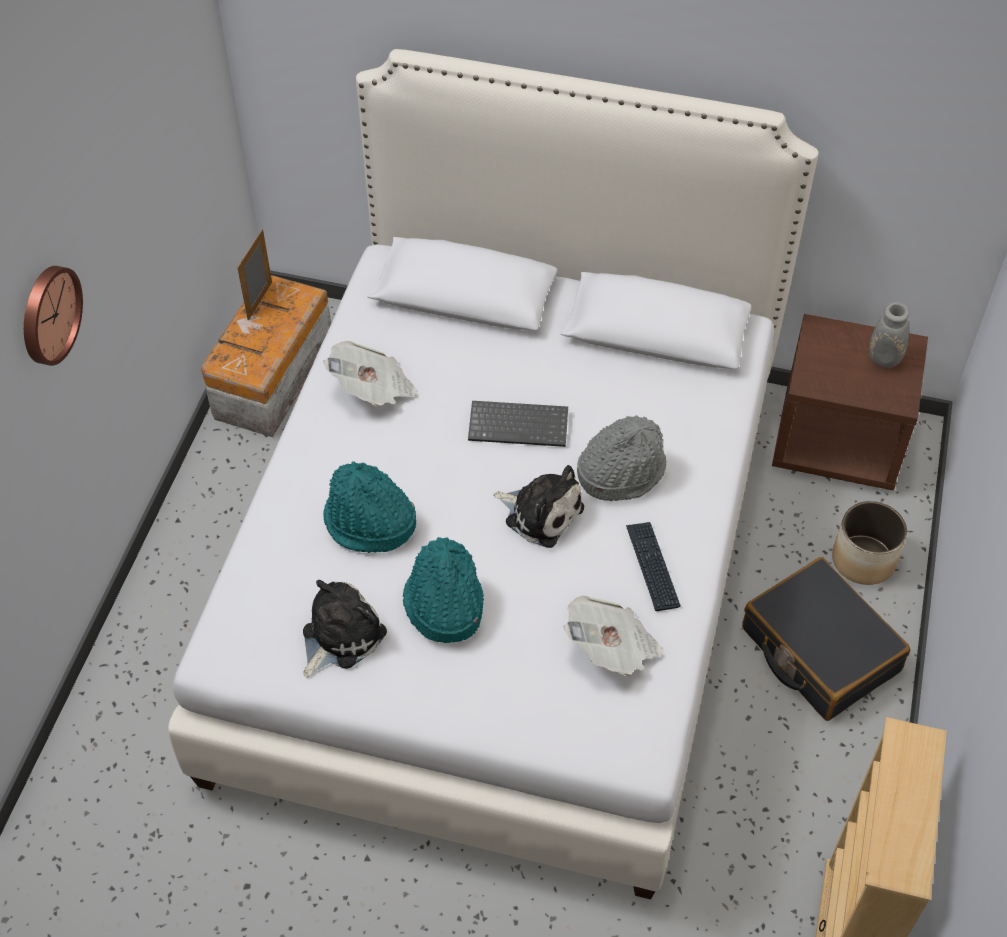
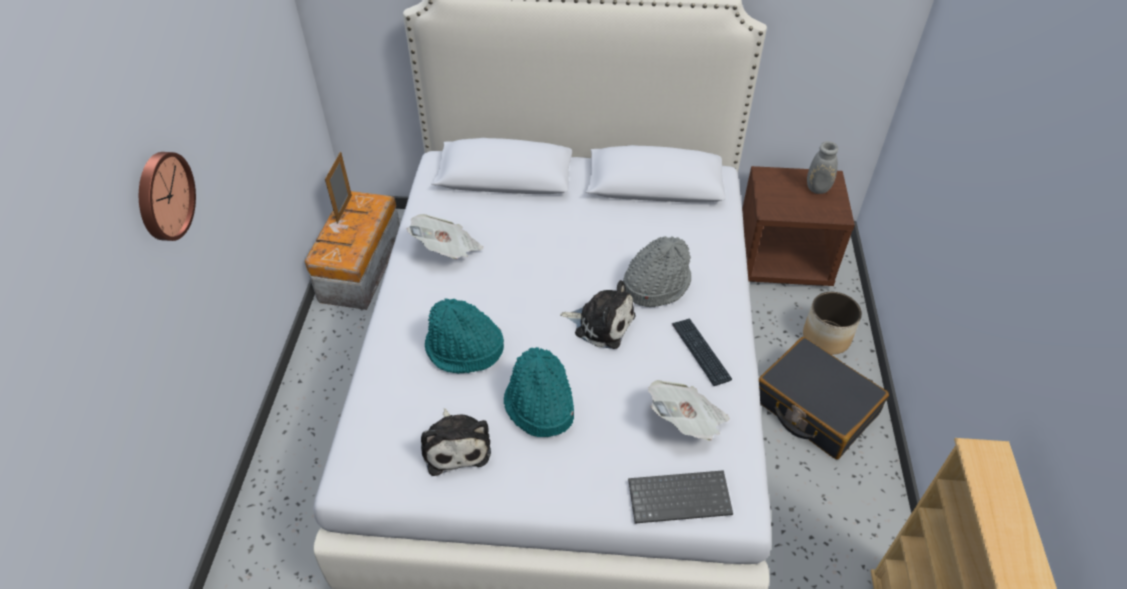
camera: 10 degrees left, 5 degrees down
(339, 636) = (456, 445): plush toy -> plush toy turned 135 degrees clockwise
(519, 424) = (569, 260): keyboard -> keyboard (680, 496)

